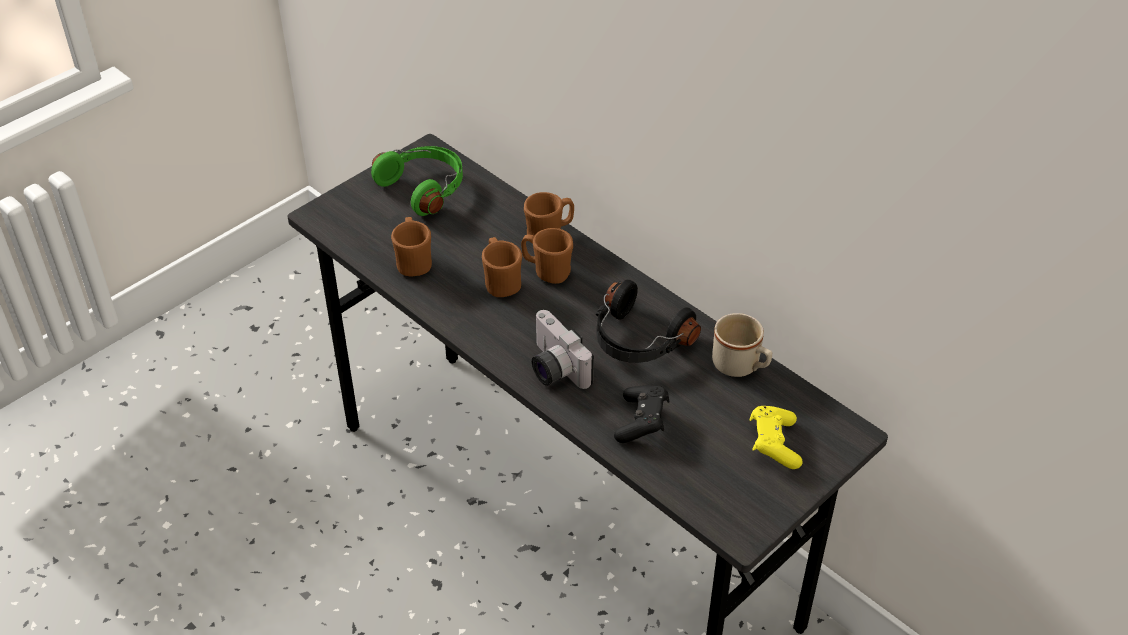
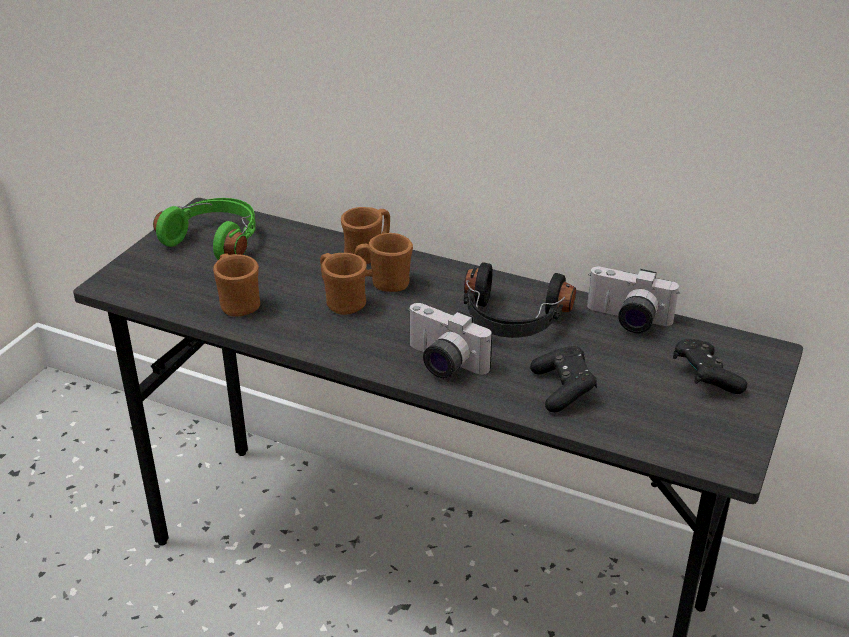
camera: 20 degrees left, 10 degrees down
(741, 366) = (626, 320): beige mug -> camera
(774, 444) = (705, 378): yellow game controller -> black game controller

